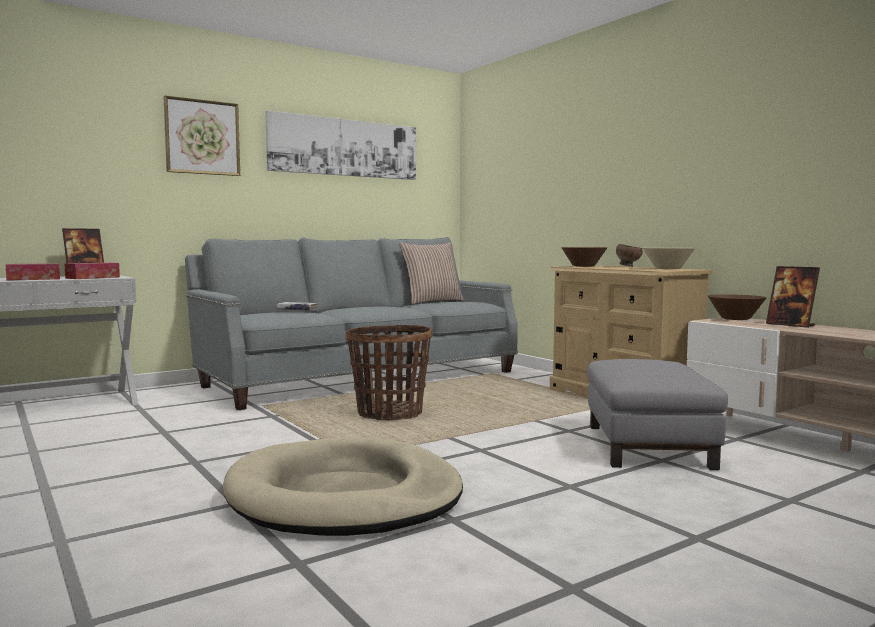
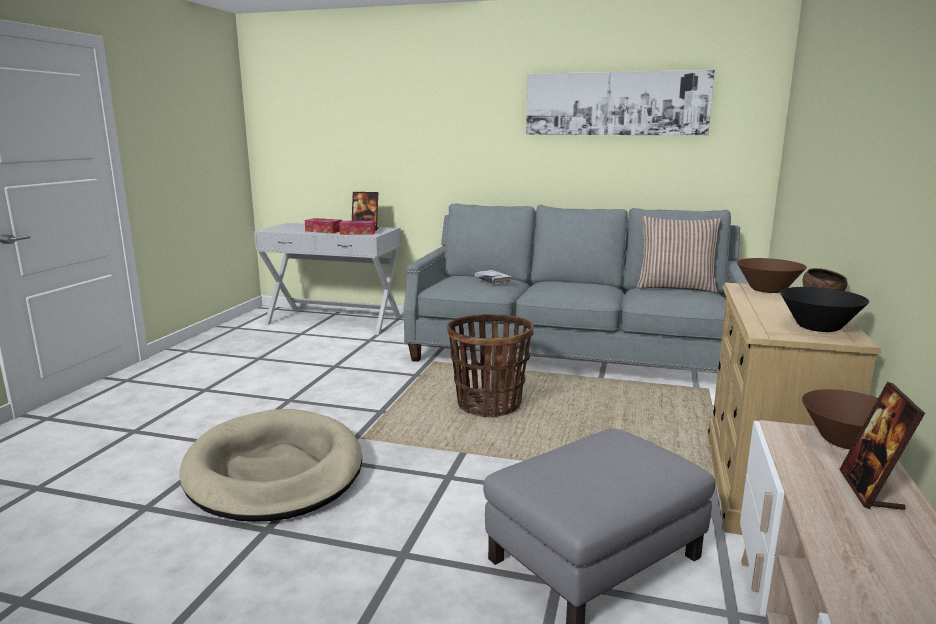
camera: 50 degrees right, 10 degrees up
(202, 137) = (468, 107): picture -> none
(667, 269) = (818, 327): beige bowl -> black bowl

